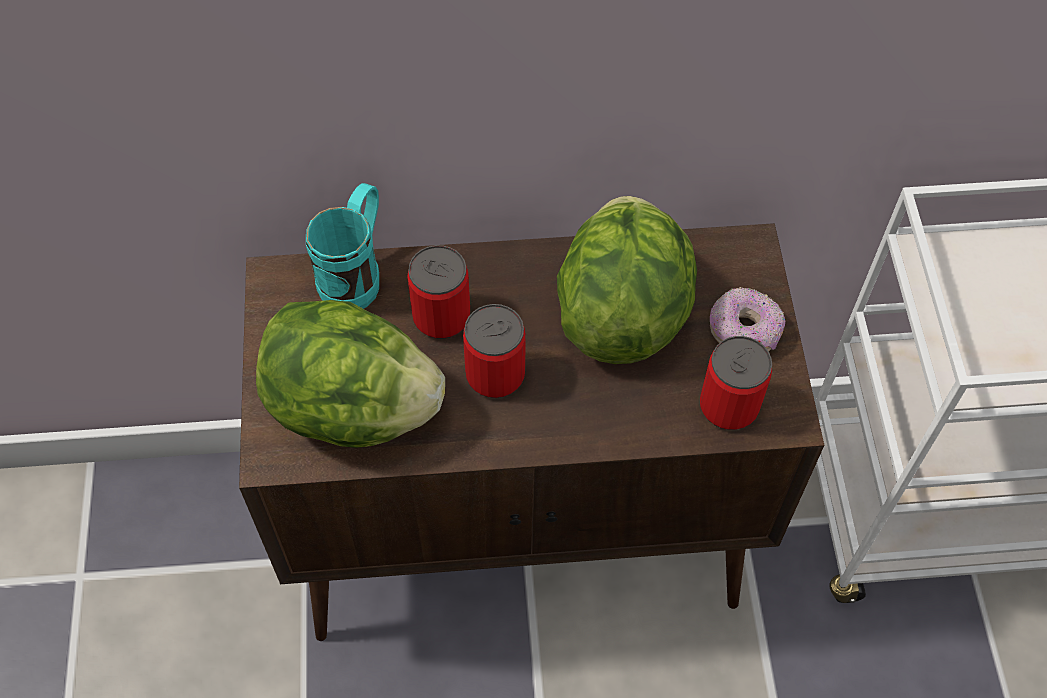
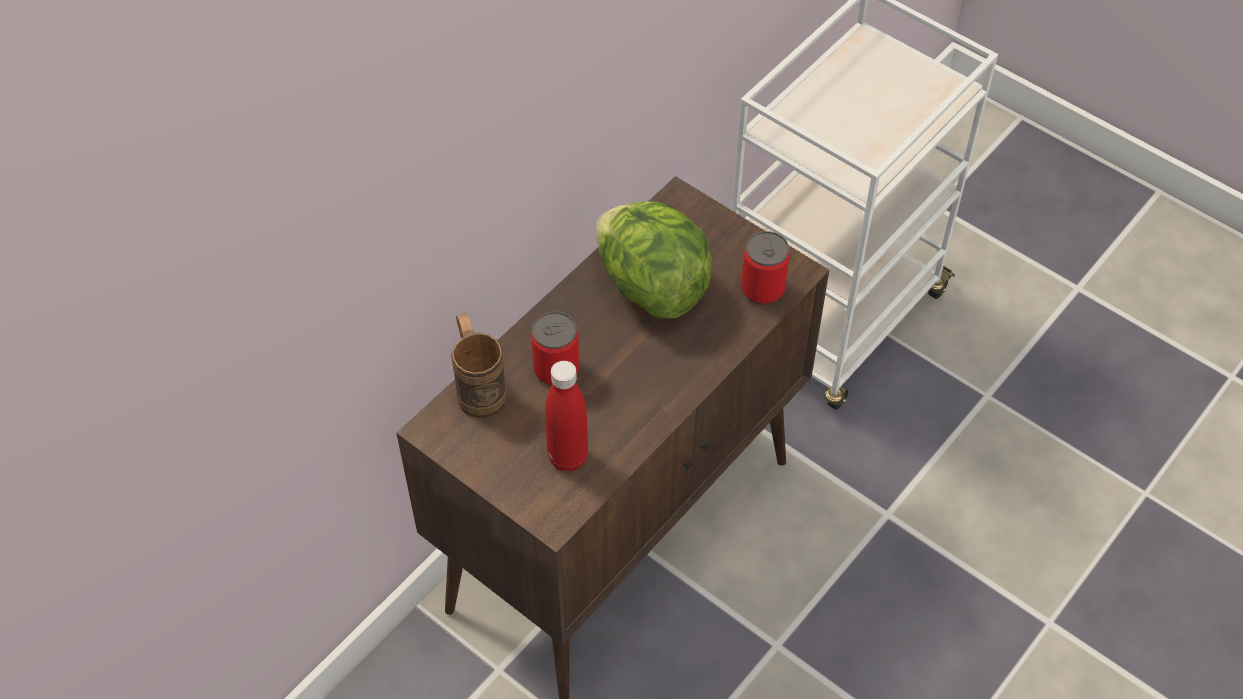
camera: 45 degrees left, 5 degrees down
(353, 408) = (568, 457): lettuce -> red bottle
(357, 275) = (478, 387): turquoise mug -> brown mug
(495, 375) = (624, 375): can -> none
(743, 332) = (726, 245): donut -> none

